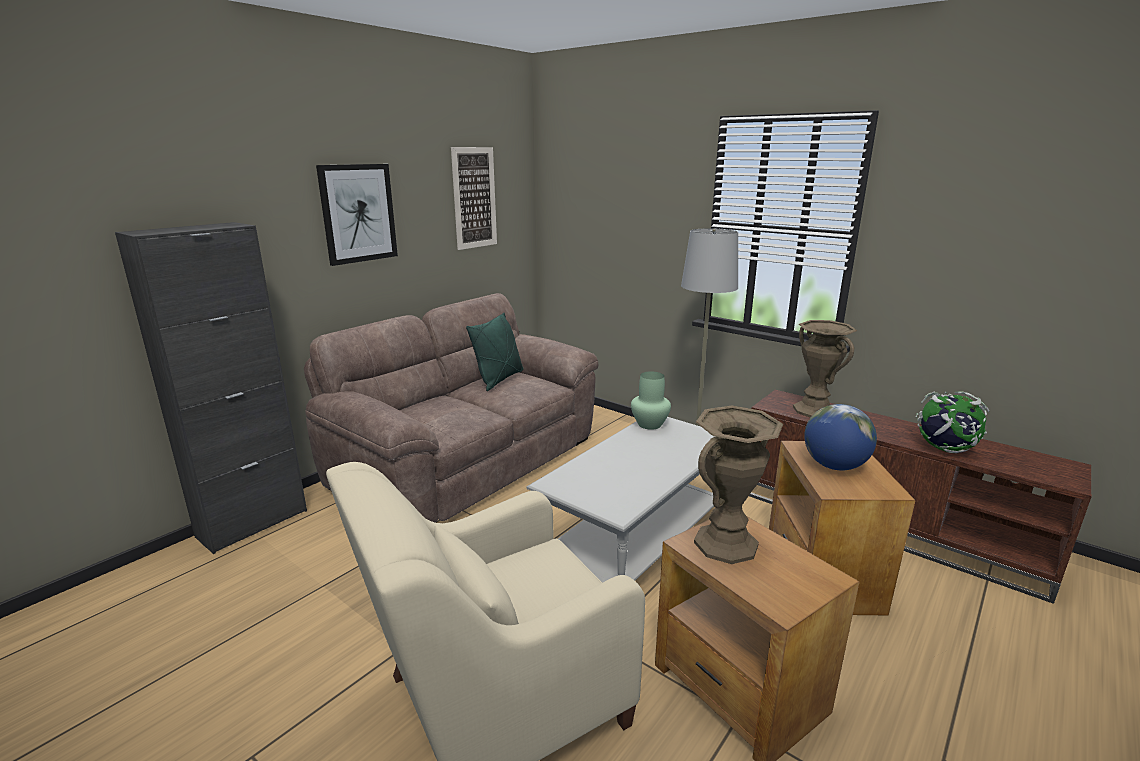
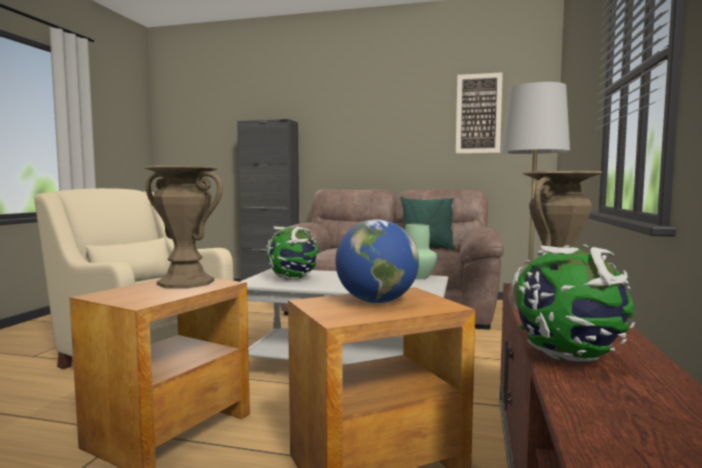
camera: 65 degrees right, 15 degrees down
(358, 213) = (373, 121): picture -> none
(617, 483) = (293, 279): none -> globe

